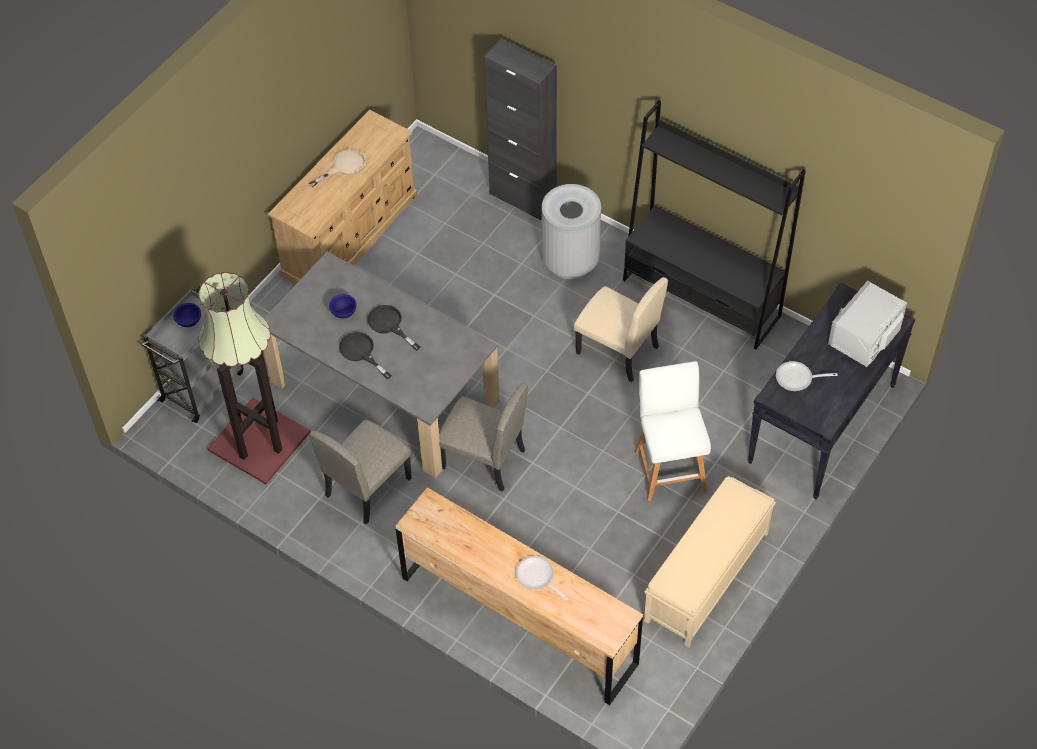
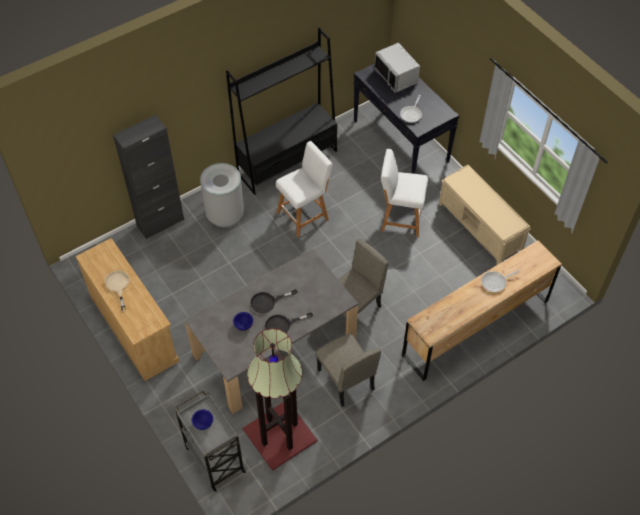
camera: 70 degrees left, 0 degrees up
(617, 350) = (304, 215): beige chair -> white stool

